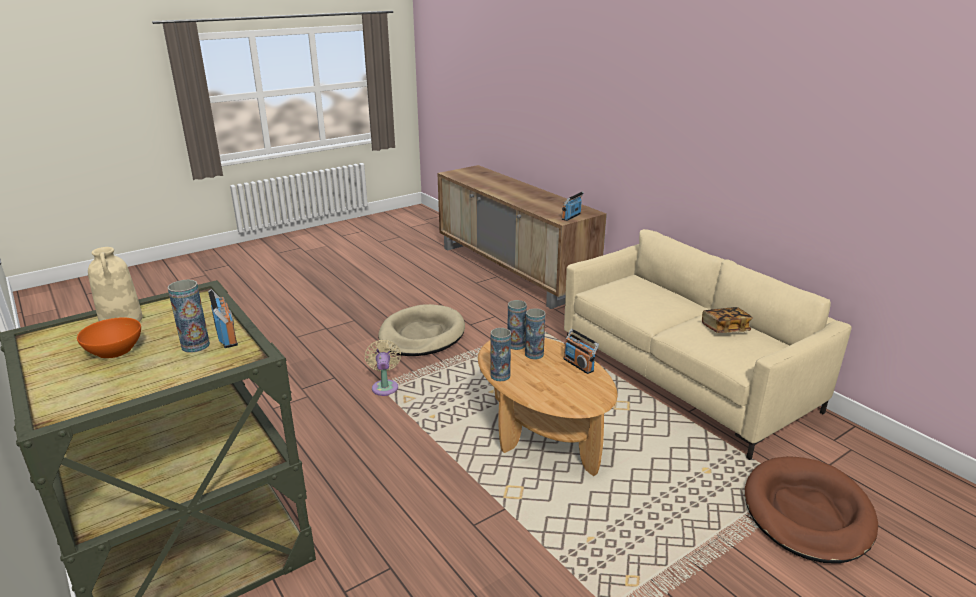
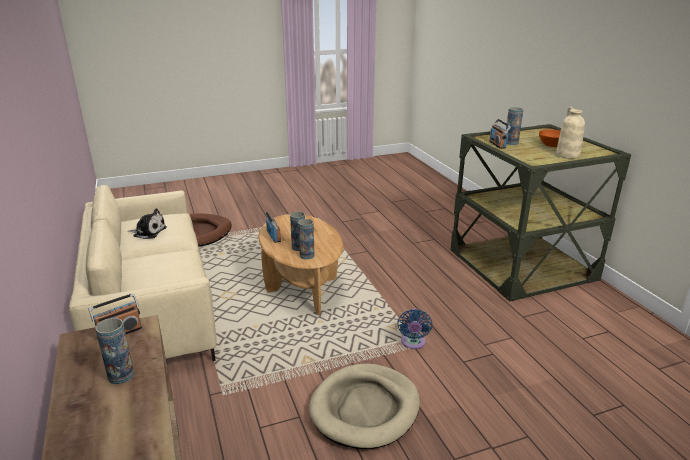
camera: 165 degrees left, 0 degrees up
(385, 386) = (413, 343): beige fan -> blue fan
(500, 376) = (332, 237): vase -> vase (121, 375)
(725, 329) = (148, 232): book -> plush toy

